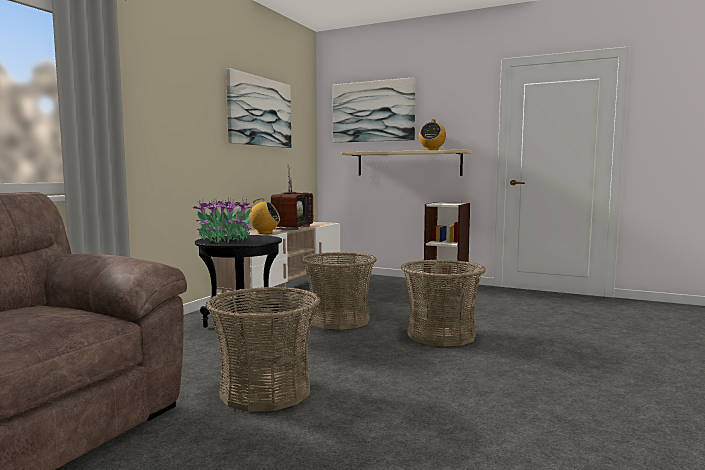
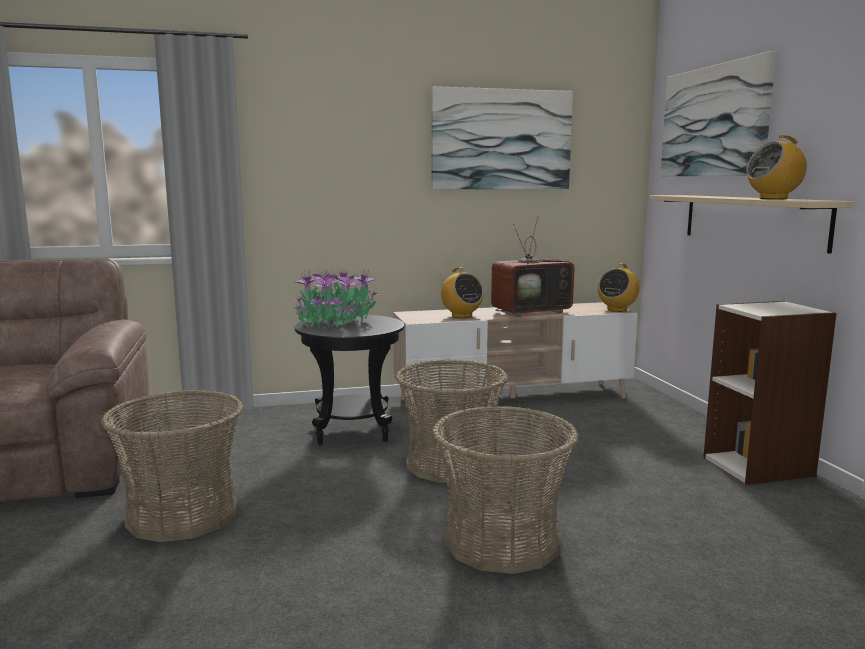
camera: 50 degrees right, 5 degrees up
(326, 223) = (617, 309): none -> radio

